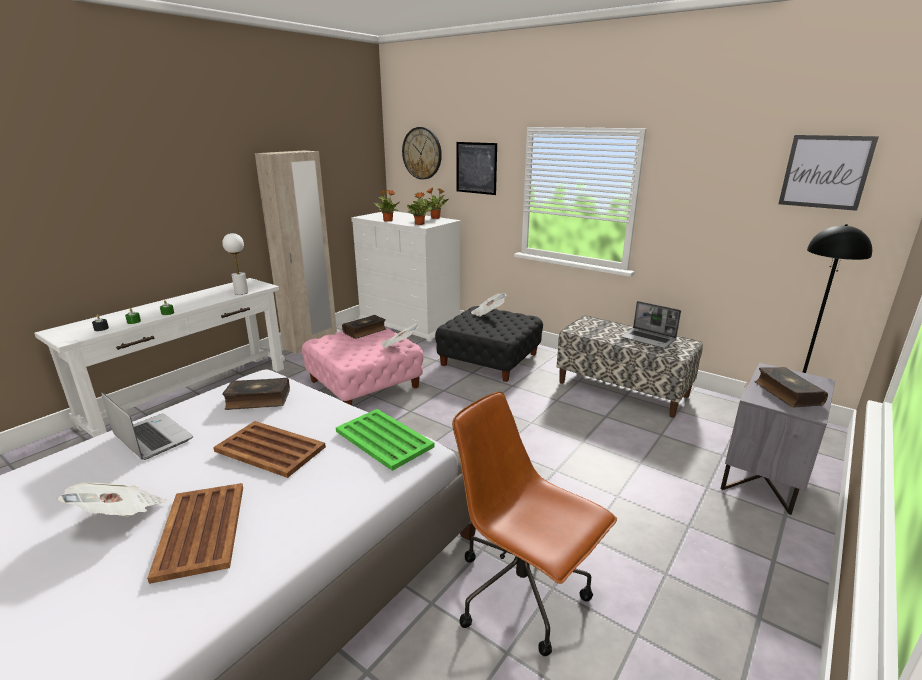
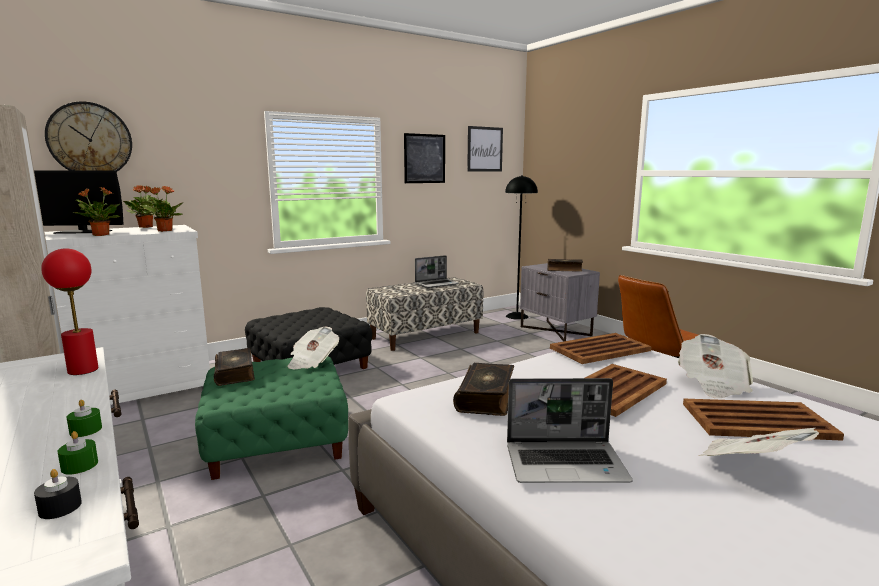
camera: 70 degrees left, 10 degrees down
(151, 438) = (566, 463): laptop -> laptop turned 150 degrees counterclockwise
(241, 292) = (83, 370): white table lamp -> red table lamp
(364, 384) = (276, 439): pink ottoman -> green ottoman
(383, 438) = (599, 349): green tray -> brown tray
(399, 216) = (83, 232): none -> monitor
(476, 168) = (197, 157): picture -> picture (424, 158)
(488, 313) = (283, 319): newspaper -> newspaper (713, 384)

